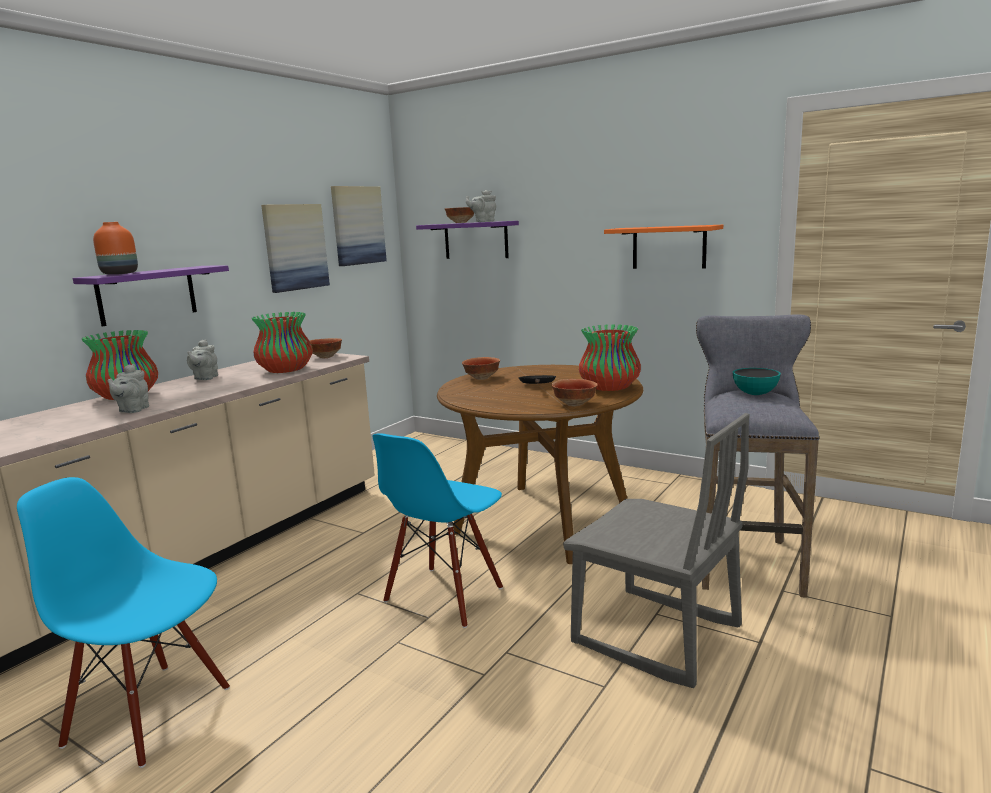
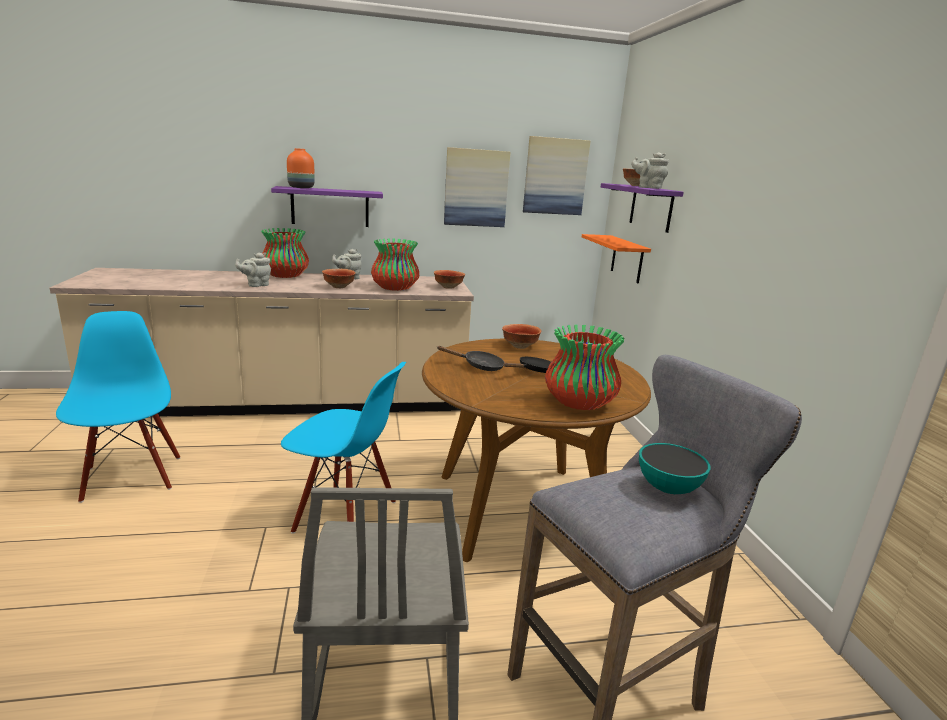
camera: 45 degrees right, 5 degrees up
(444, 596) = (345, 517): blue chair -> blue chair turned 150 degrees counterclockwise
(499, 395) = (479, 366): none -> black frying pan
(575, 404) = (498, 402): bowl -> bowl (339, 287)
(669, 247) = (805, 256): orange shelf -> orange shelf (627, 259)

